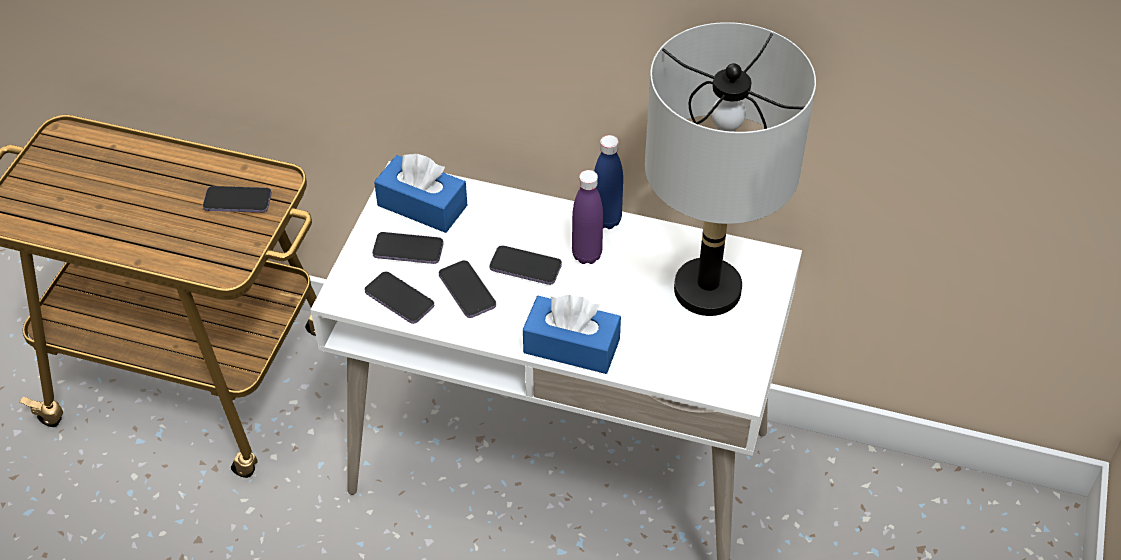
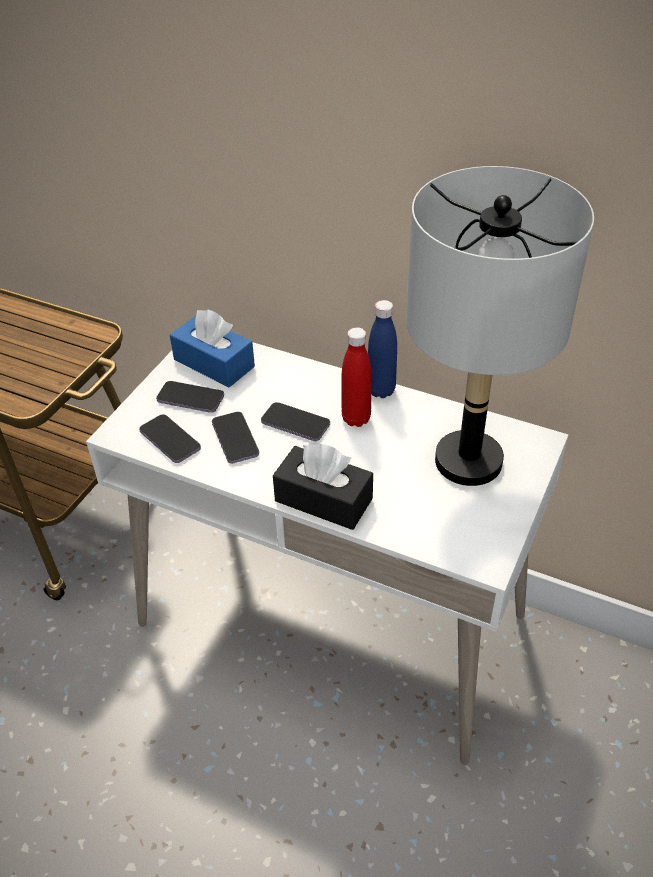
camera: 10 degrees right, 5 degrees down
(237, 201) = (56, 347): phone -> none
(571, 346) = (323, 500): blue tissue box -> black tissue box
(586, 255) = (356, 419): purple bottle -> red bottle

